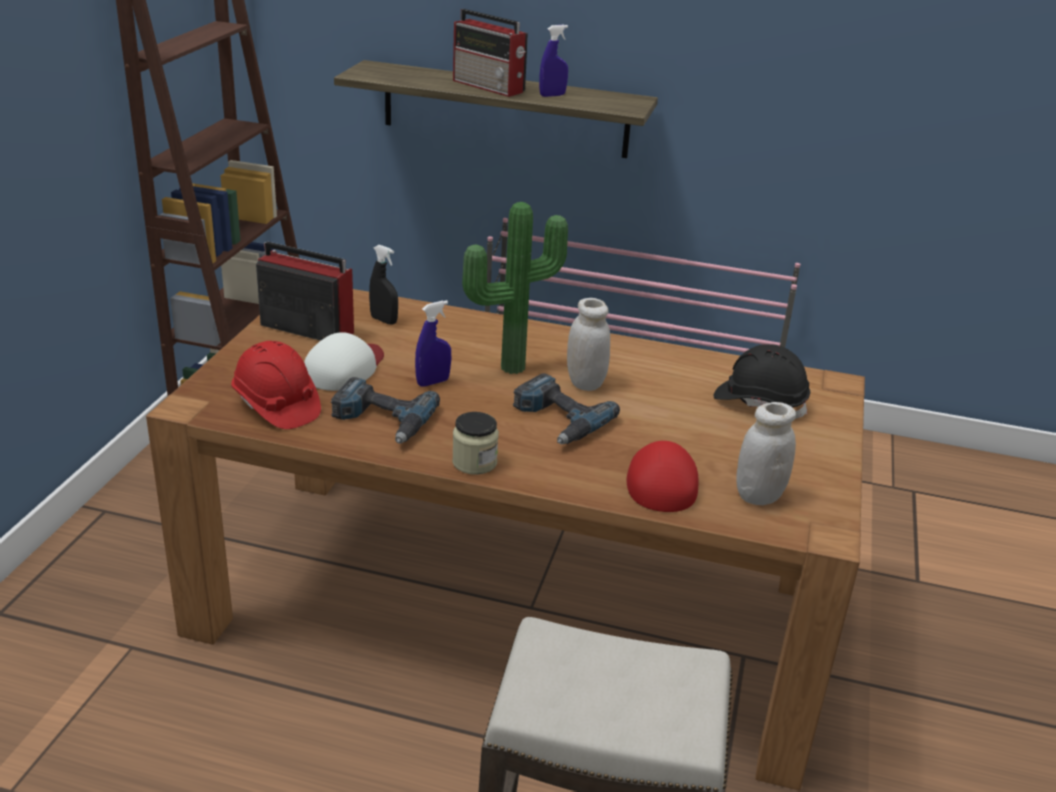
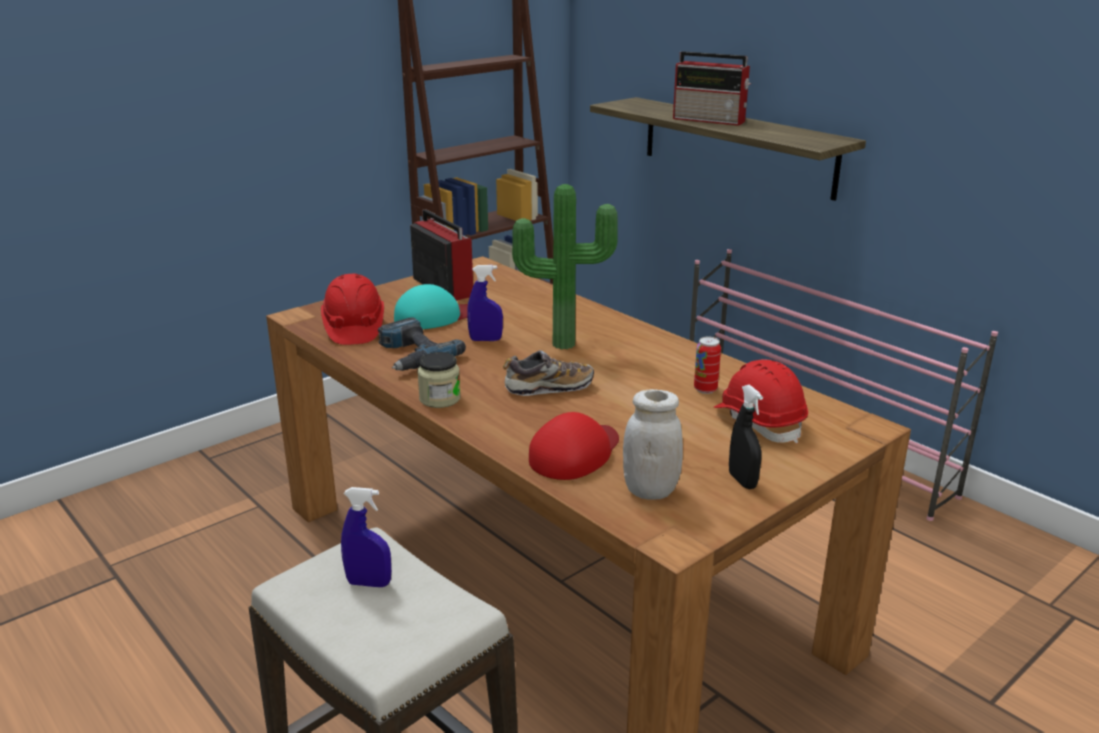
camera: 35 degrees right, 5 degrees down
(345, 368) = (434, 317): white cap -> turquoise cap
(384, 320) = (507, 293): black spray bottle -> black spray bottle (742, 481)
(489, 87) = (710, 120): radio -> radio turned 45 degrees counterclockwise
(552, 95) = (758, 130): blue spray bottle -> blue spray bottle (369, 583)
(557, 420) = (548, 388): power drill -> shoe
(585, 383) = (610, 368): white jar -> none
(685, 382) = (705, 389): none -> can
(760, 402) = (759, 421): black hard hat -> red hard hat

